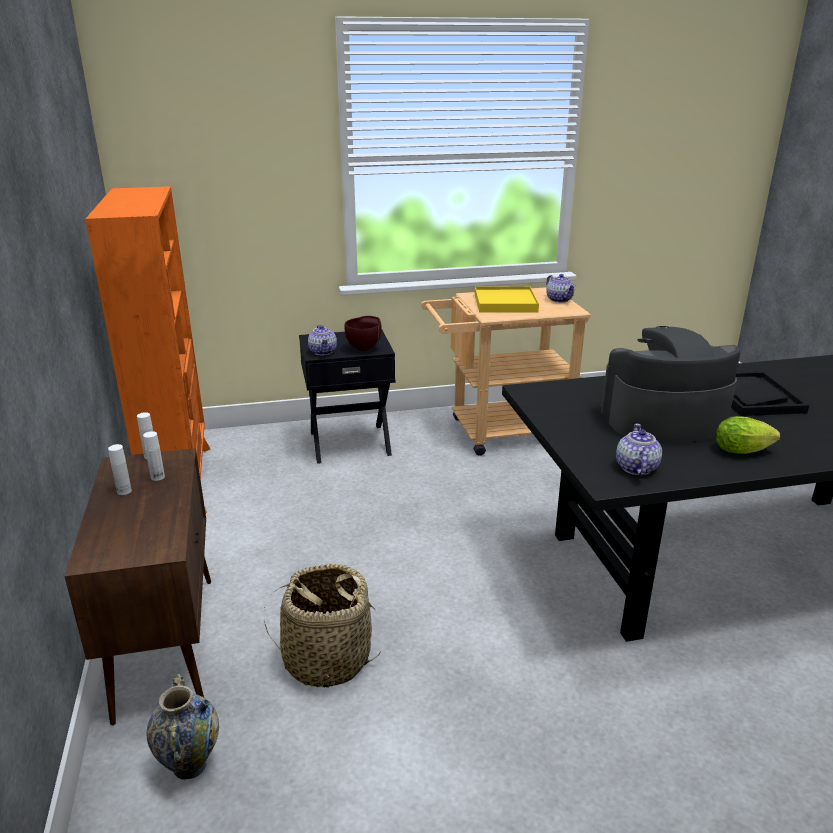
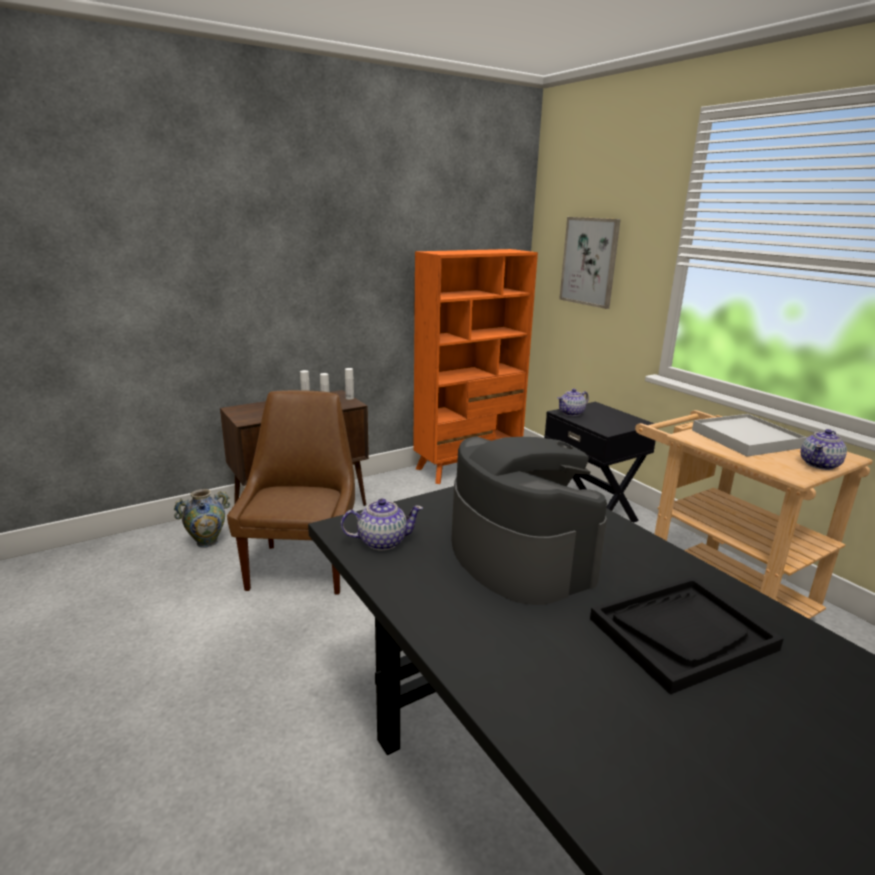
camera: 70 degrees right, 5 degrees down
(222, 186) = (589, 261): none -> picture
(326, 659) = (303, 566): basket -> brown chair
(364, 348) = (600, 425): brown bowl -> none
(505, 303) = (746, 439): yellow tray -> white tray
(744, 451) = (470, 618): lettuce -> none

